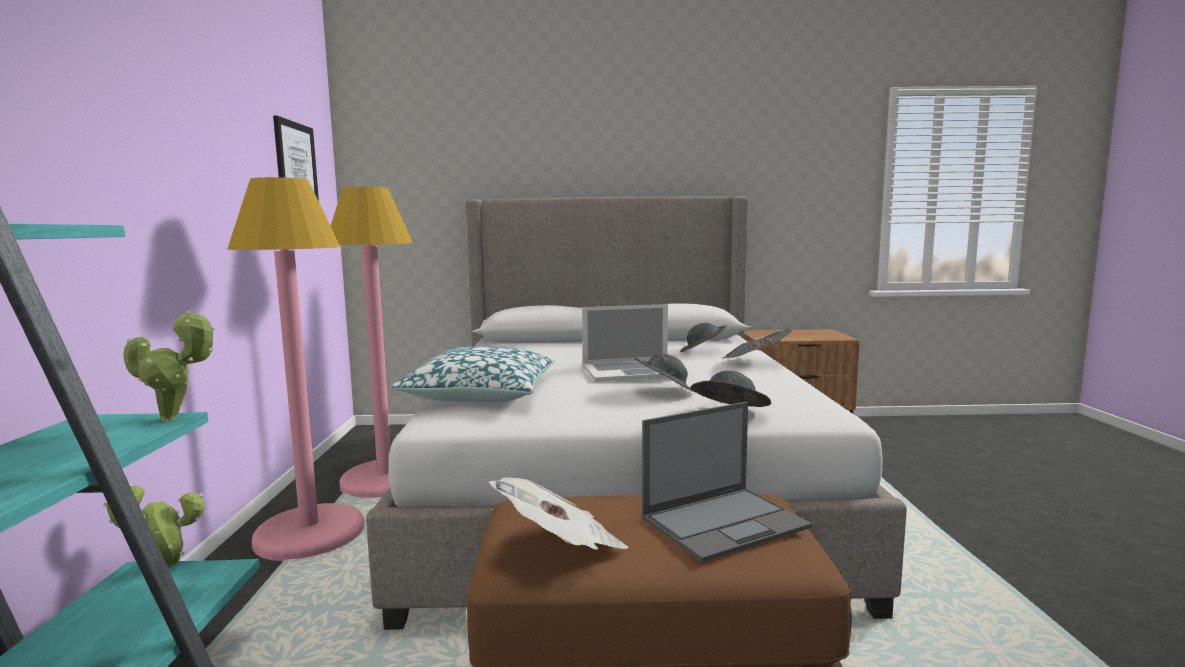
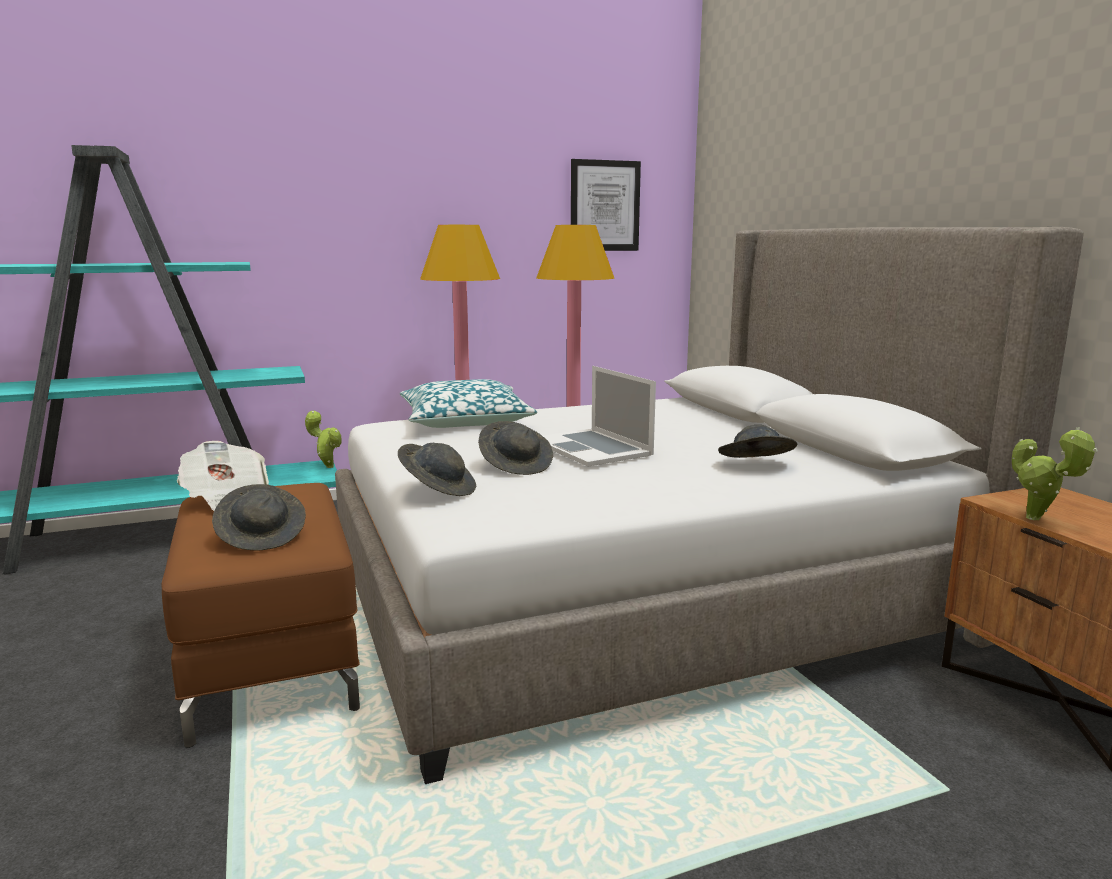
camera: 70 degrees right, 5 degrees up
(175, 419) = (288, 375): potted plant -> potted plant (1038, 519)
(726, 522) = (262, 536): laptop -> grey hat
(755, 362) = (715, 491): newspaper -> none

